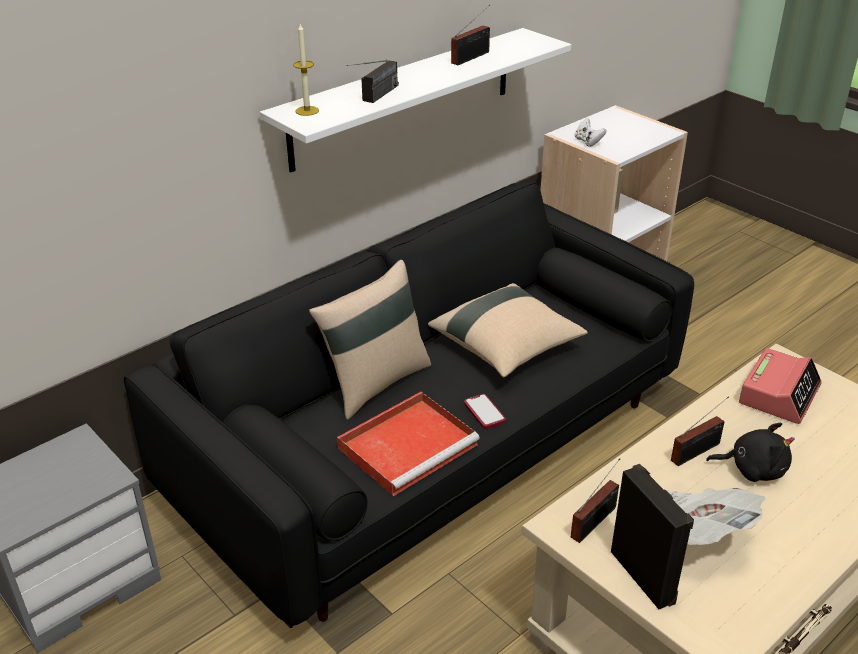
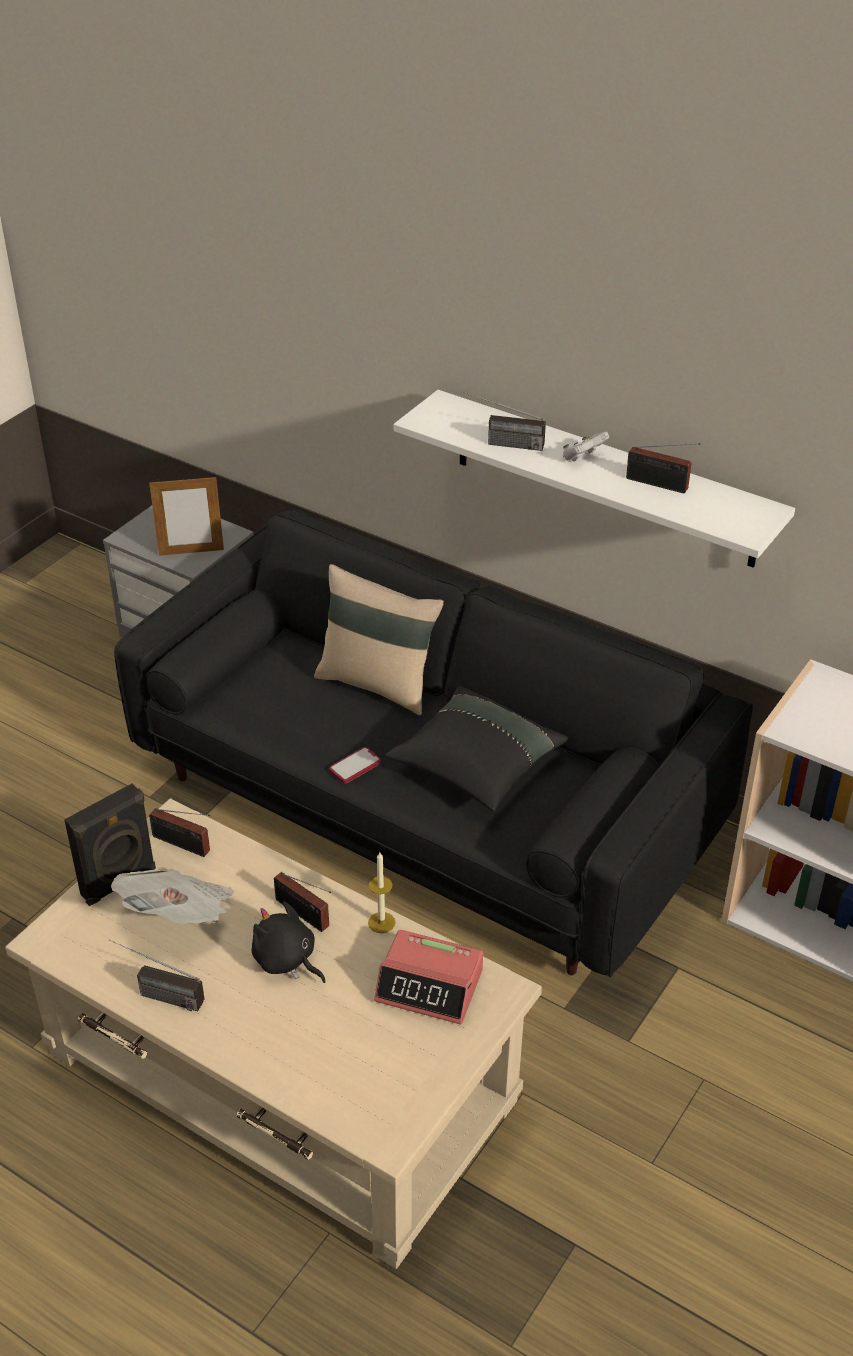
camera: 75 degrees right, 5 degrees up
(88, 475) = (191, 552): none -> picture frame
(307, 111) = (449, 412): candle -> candle (381, 922)
(409, 445) = (290, 724): red tray -> none
(506, 347) = (476, 767): beige pillow -> black pillow
(588, 142) = (810, 700): white game controller -> white game controller (583, 458)
(752, 469) = (287, 960): black plush toy -> black plush toy turned 135 degrees clockwise
(797, 561) = (156, 994): none -> radio

